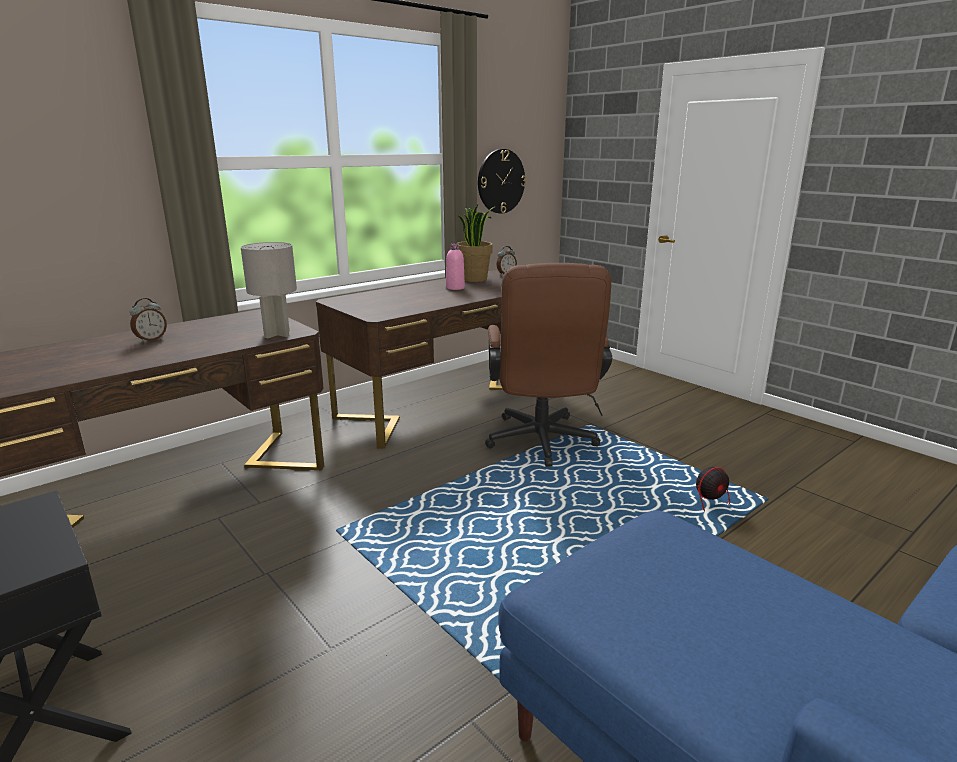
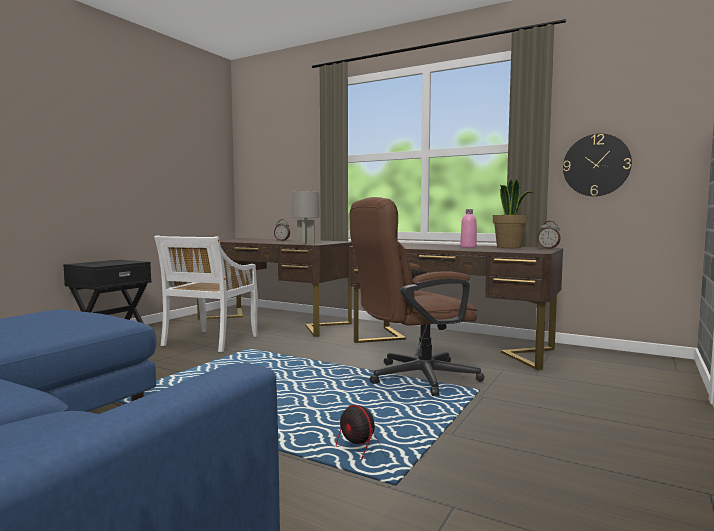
camera: 70 degrees right, 15 degrees down
(243, 567) = (210, 341): none -> white chair

